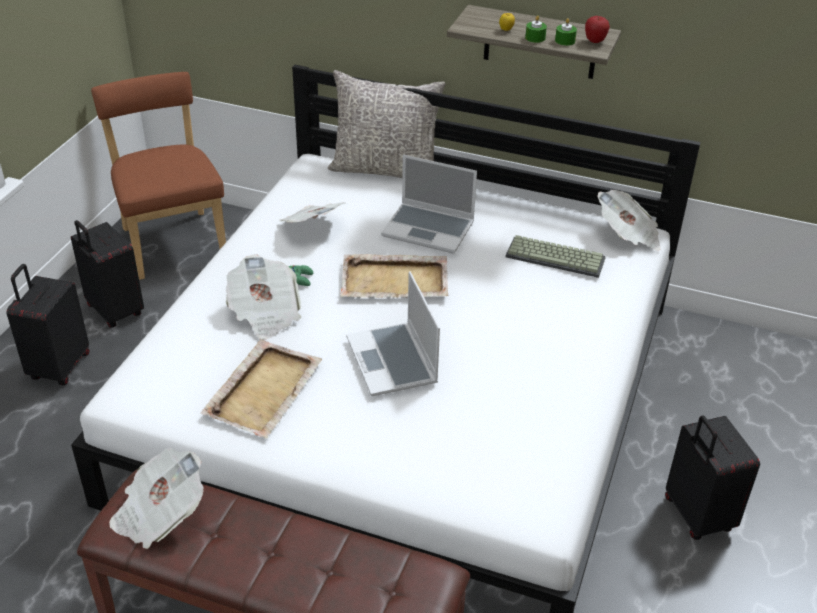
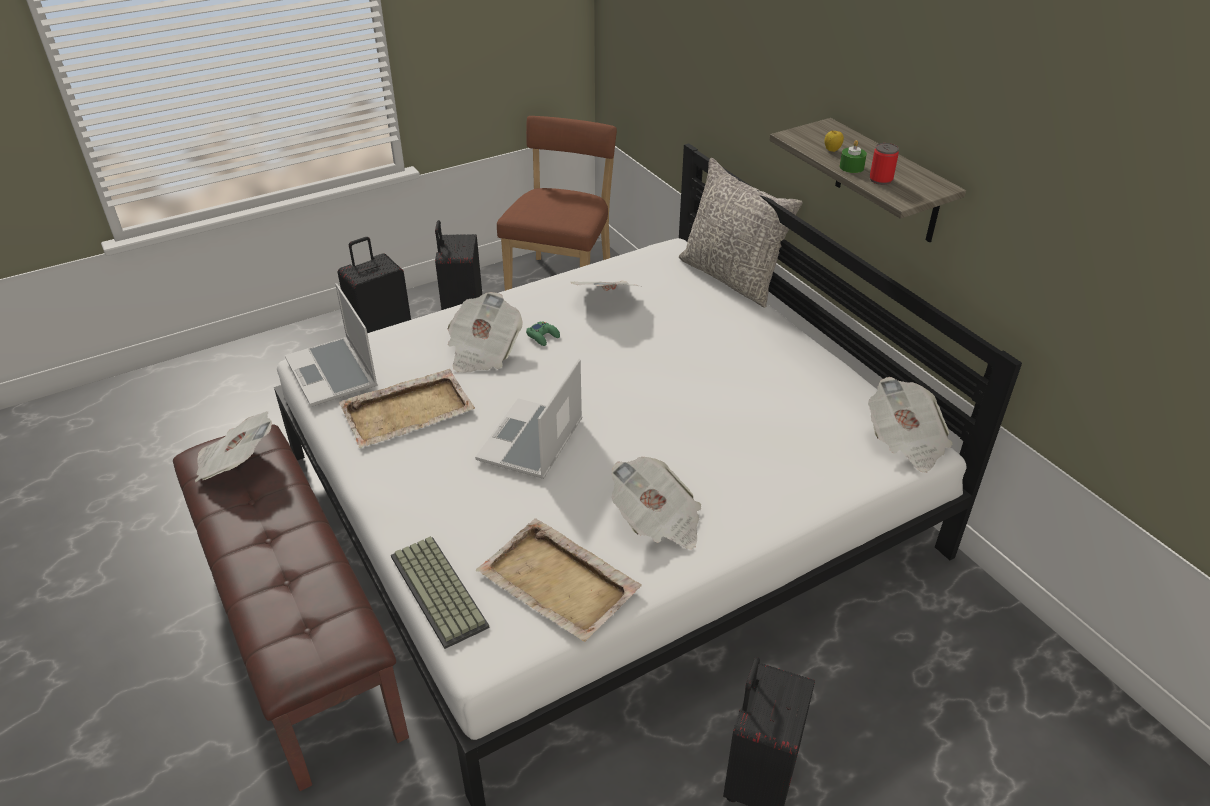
camera: 40 degrees right, 0 degrees up
(395, 280) = (619, 375): beige tray -> beige tray (559, 583)
(429, 229) = (706, 346): laptop -> laptop (333, 373)
(545, 368) = (657, 521): none -> newspaper
(556, 257) = (797, 425): keyboard -> keyboard (441, 591)
(565, 41) = (880, 180): green candle -> can
(595, 41) = (915, 191): apple -> none

